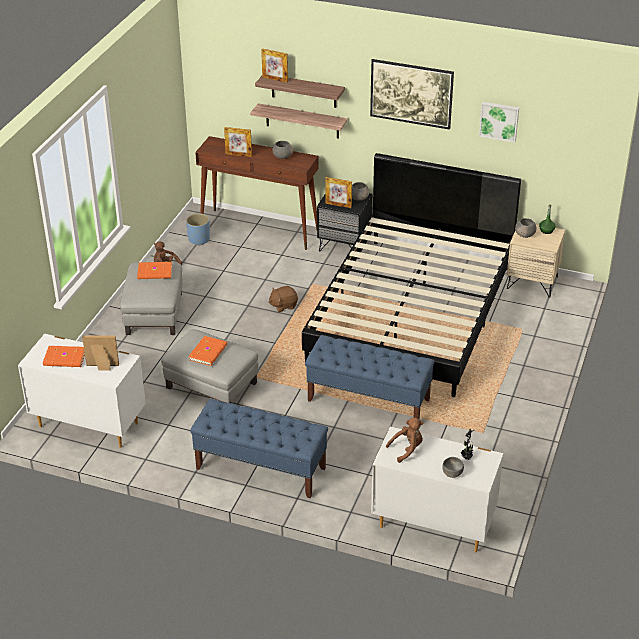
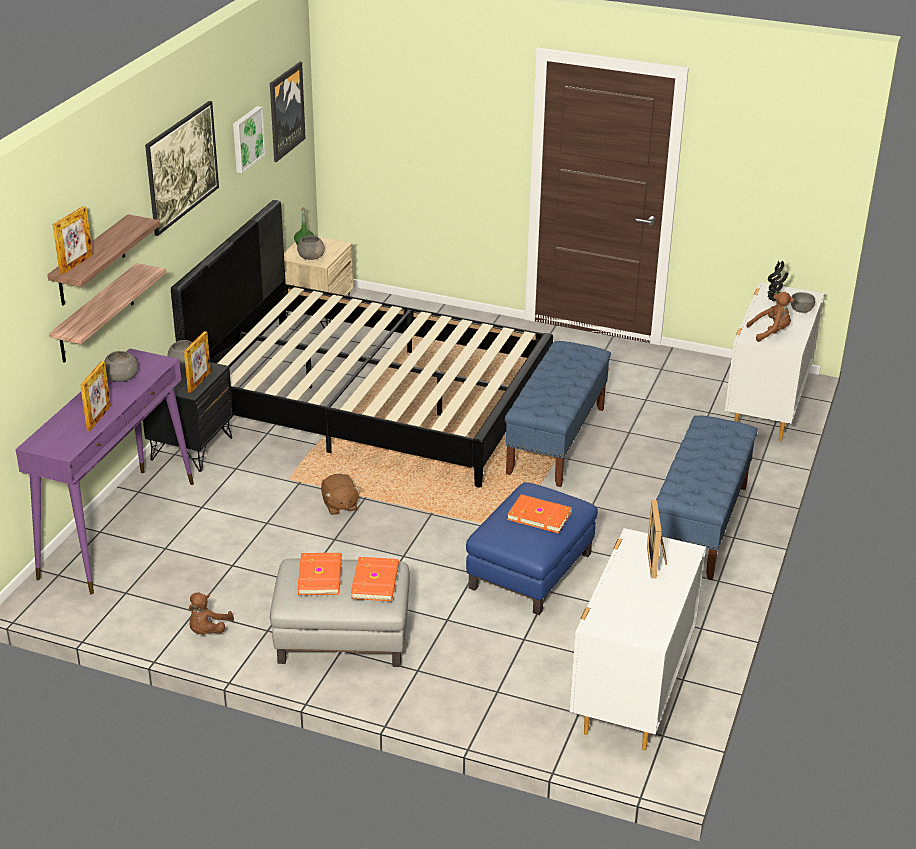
camera: 90 degrees left, 5 degrees down
(65, 359) = (642, 602): orange book -> orange book (376, 581)
(198, 239) = (128, 594): blue planter -> none
(212, 385) = (530, 570): grey ottoman -> blue ottoman
(260, 229) = (119, 528): brown console table -> purple console table
(407, 449) = (771, 333): brown plush toy -> brown plush toy turned 105 degrees clockwise
(563, 133) = (285, 111): none -> picture

